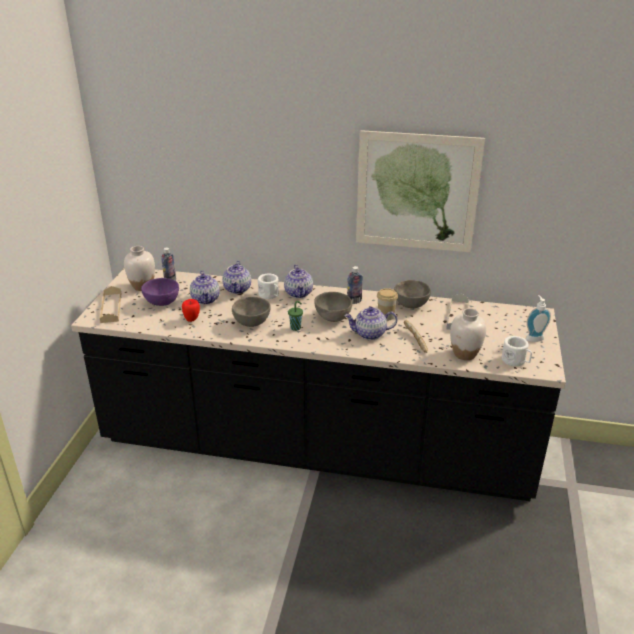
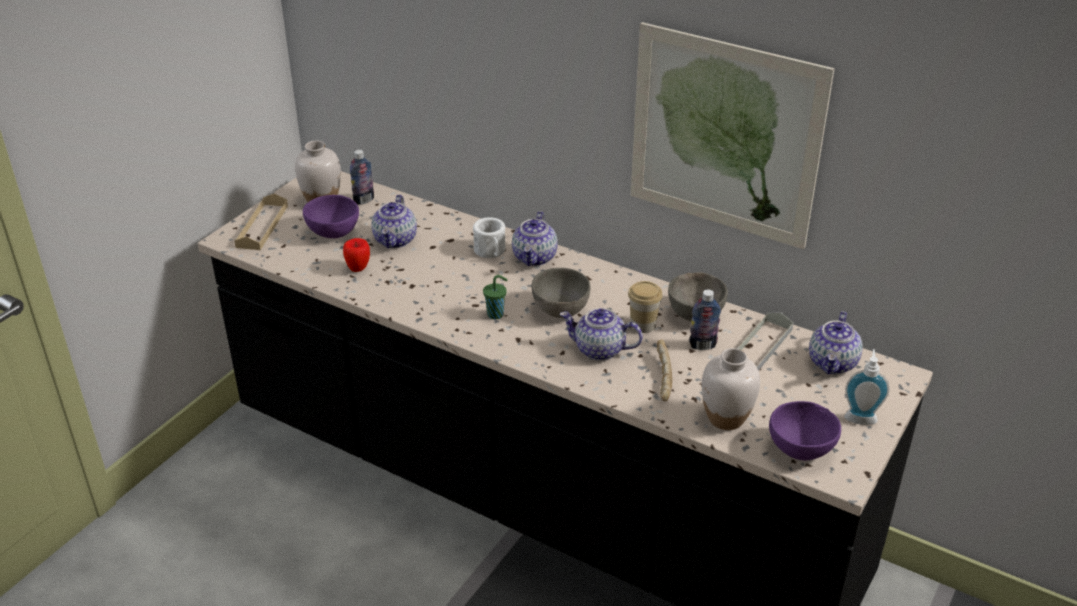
camera: 20 degrees right, 5 degrees up
(238, 289) = (450, 232): teapot -> teapot (833, 363)
(251, 322) = (438, 292): grey bowl -> none
(354, 301) = (610, 289): bottle -> bottle (702, 345)
(515, 361) = (802, 450): white mug -> purple bowl

